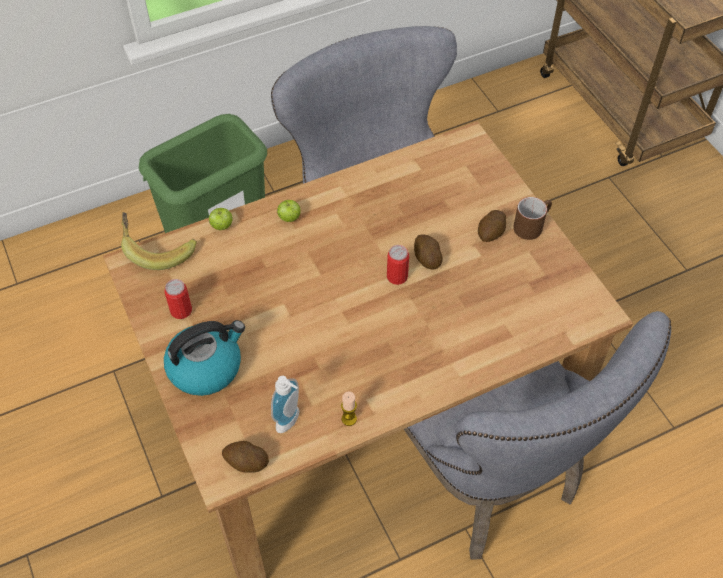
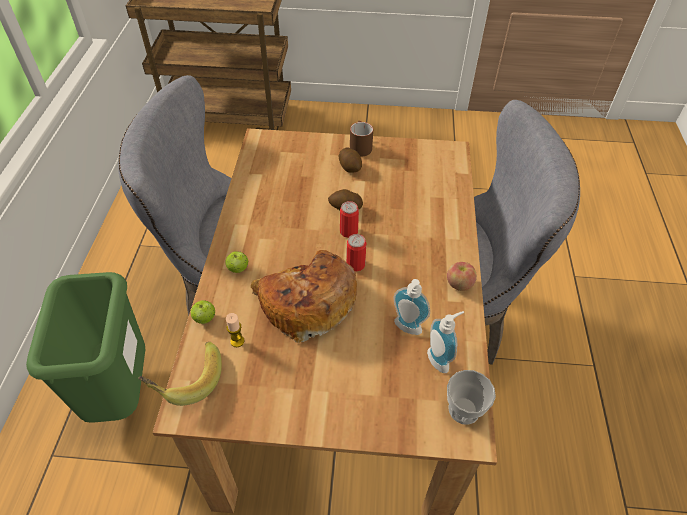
camera: 60 degrees left, 5 degrees down
(181, 310) = (272, 391): can -> can (355, 264)
(206, 367) = (347, 397): kettle -> none
(246, 462) = (464, 410): potato -> cup
(288, 286) = (306, 301): none -> bread
(307, 379) = (406, 329): none -> soap dispenser
(349, 419) = (459, 319): candle -> candle (237, 341)
(395, 401) = (459, 284): none -> apple

